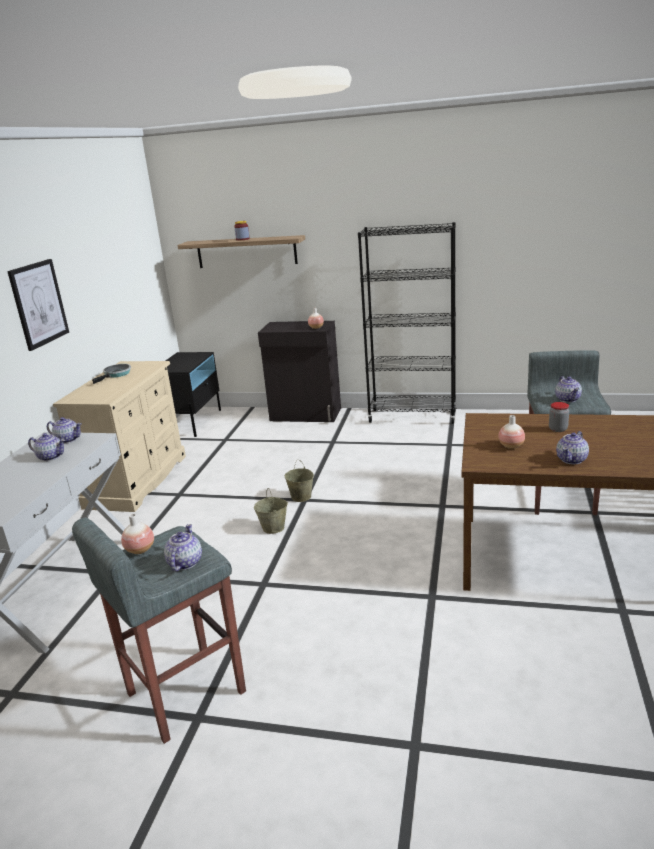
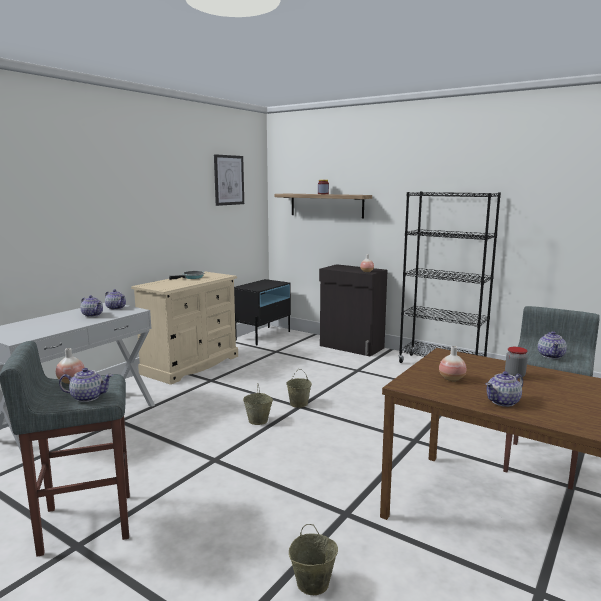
camera: 20 degrees right, 10 degrees down
(39, 304) = (137, 210): picture -> picture (228, 180)
(184, 563) = (87, 397): teapot -> teapot turned 60 degrees clockwise
(449, 668) = (312, 583): none -> beige bucket

